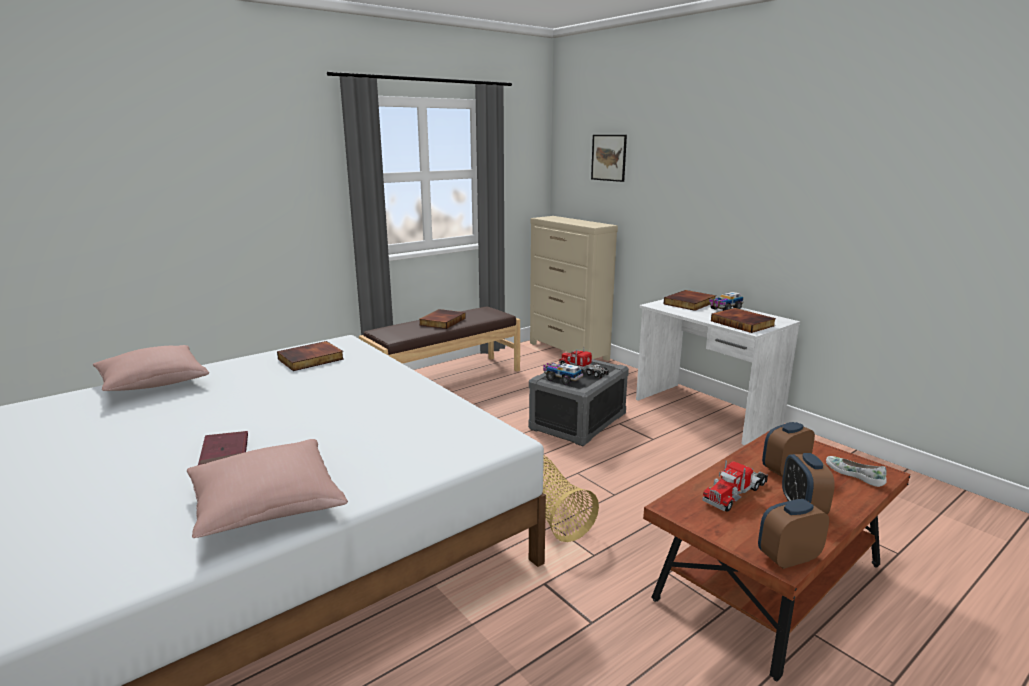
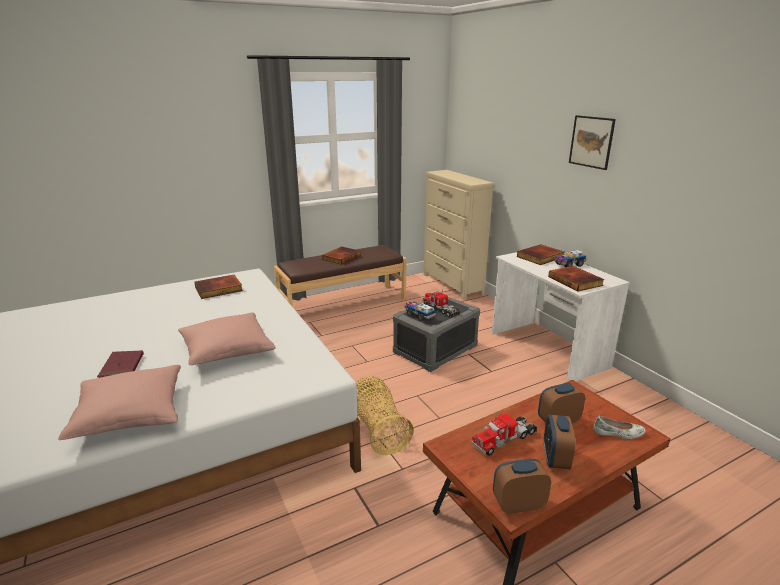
camera: 10 degrees right, 5 degrees up
(152, 383) = (100, 302): pink pillow -> pink pillow (227, 350)
(609, 157) = (490, 123): picture -> picture (591, 142)
(854, 474) = (618, 433): white shoe -> white shoe turned 120 degrees clockwise

